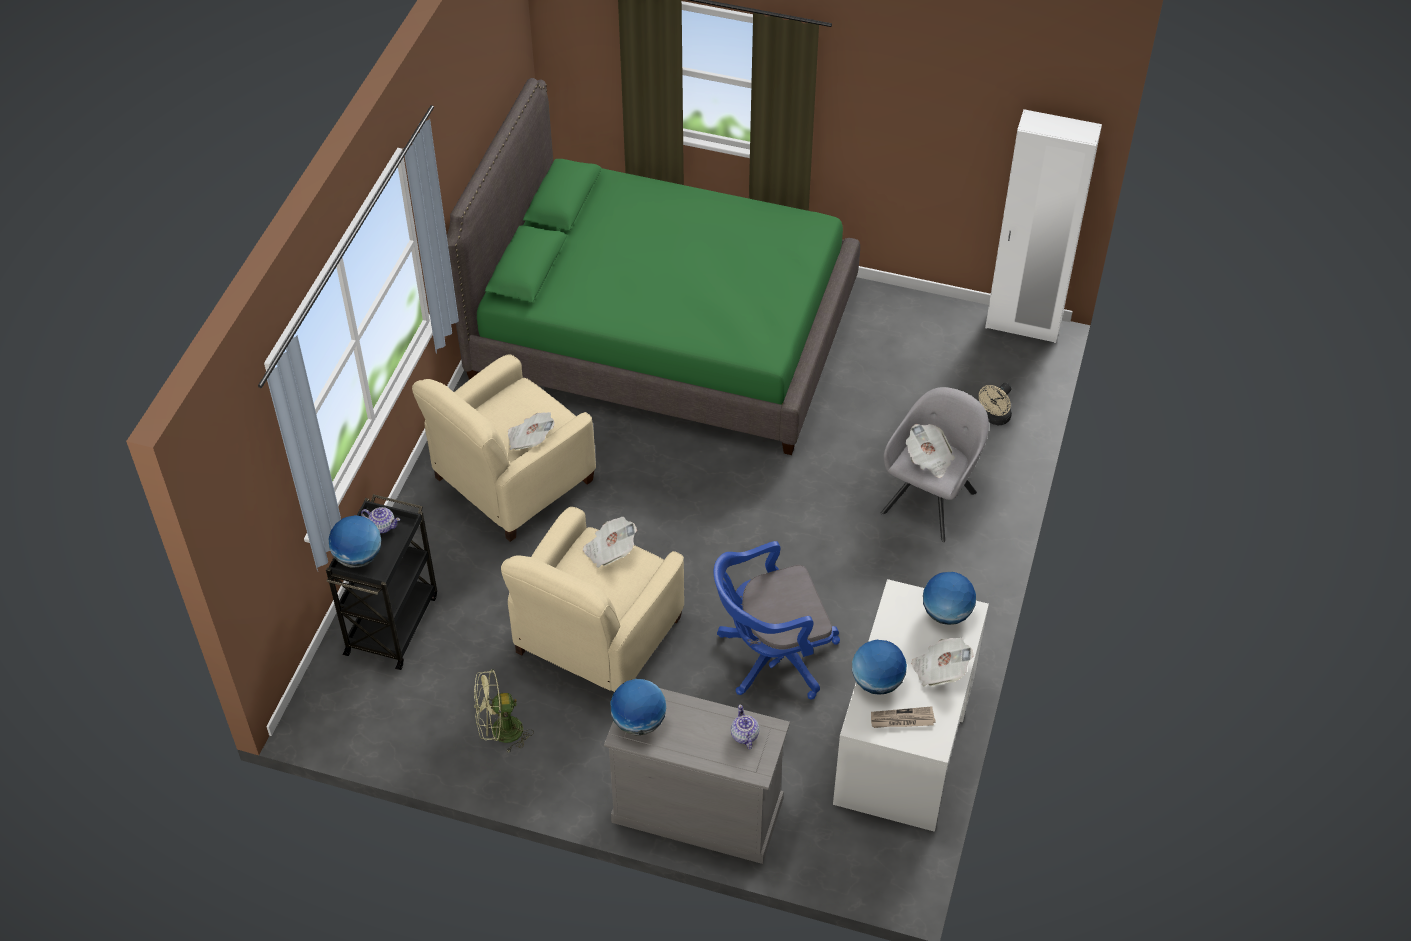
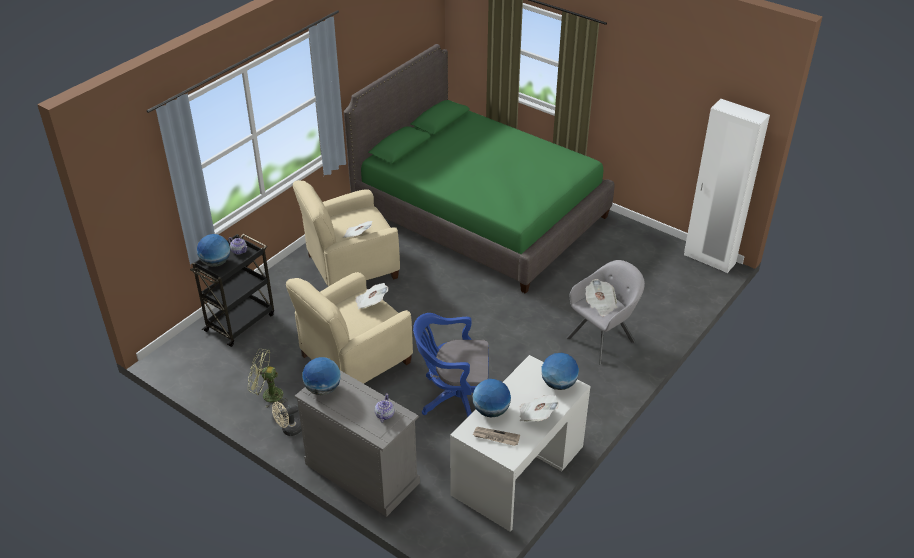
camera: 20 degrees right, 10 degrees down
(995, 418) = (667, 304): beige fan -> beige fan (289, 430)

